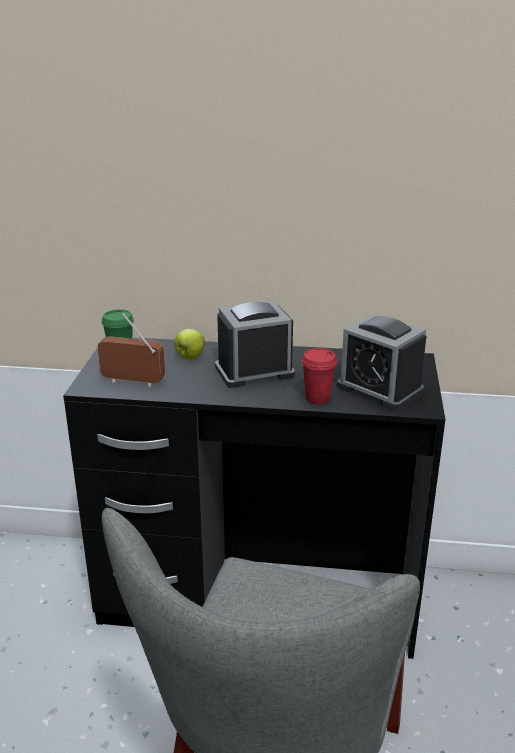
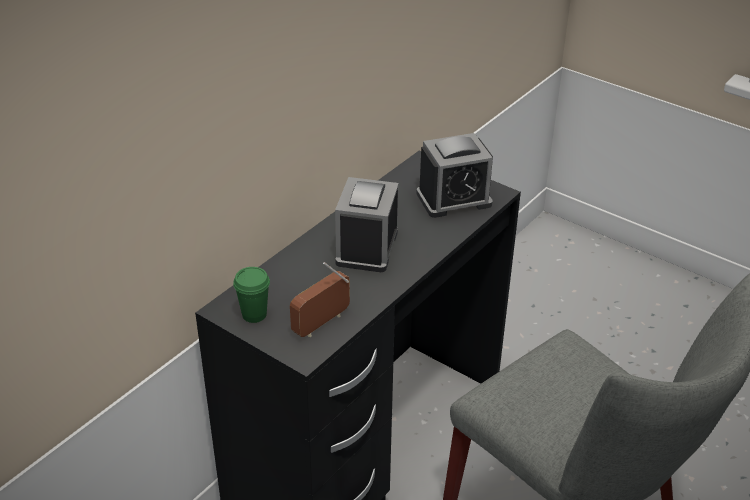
camera: 60 degrees left, 10 degrees up
(189, 357) = (302, 273): apple -> none
(317, 398) = (443, 234): red cup -> none

